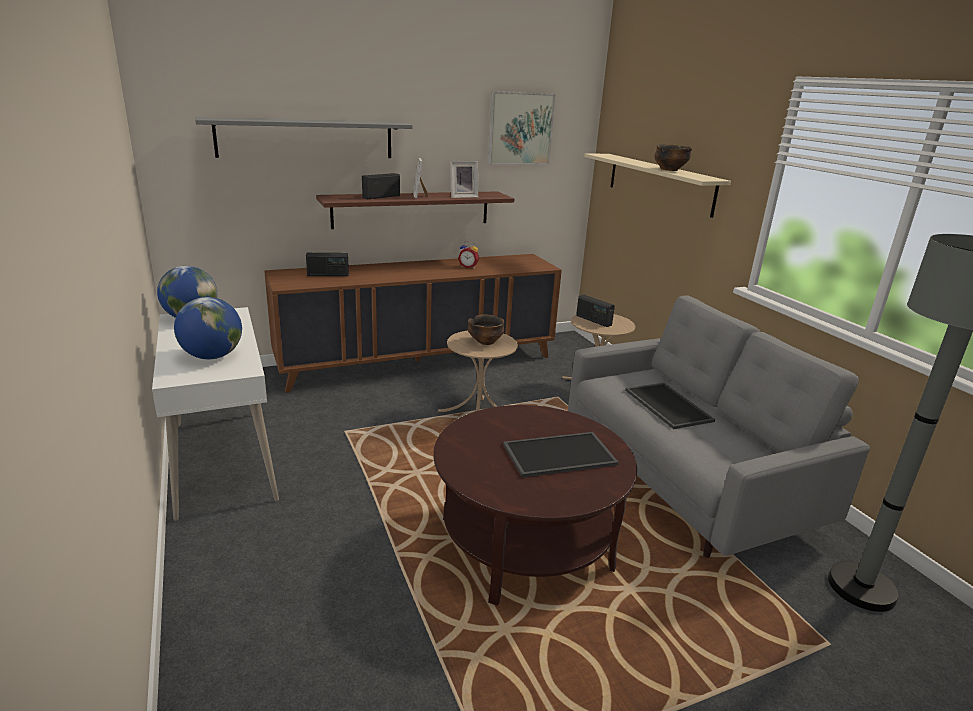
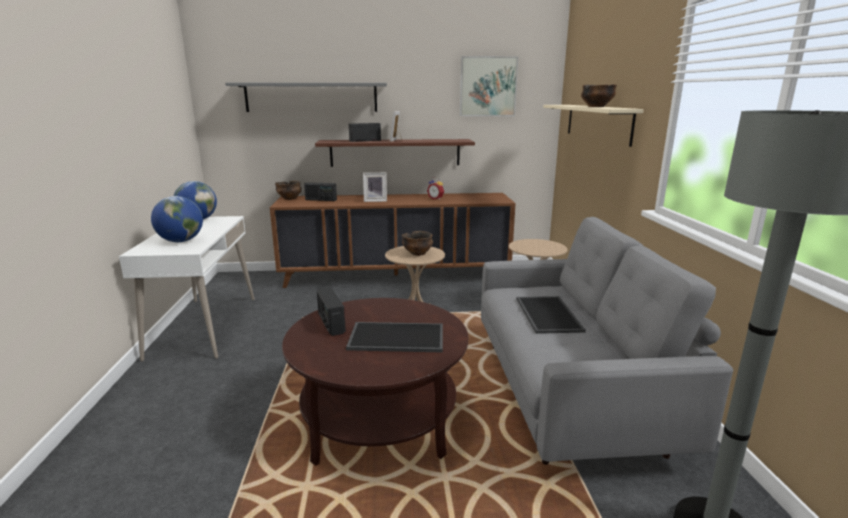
camera: 20 degrees right, 5 degrees down
(283, 274) = (289, 198): none -> bowl
(463, 196) = (431, 141): picture frame -> picture frame (375, 200)
(593, 320) = (529, 245): radio -> radio (331, 323)

